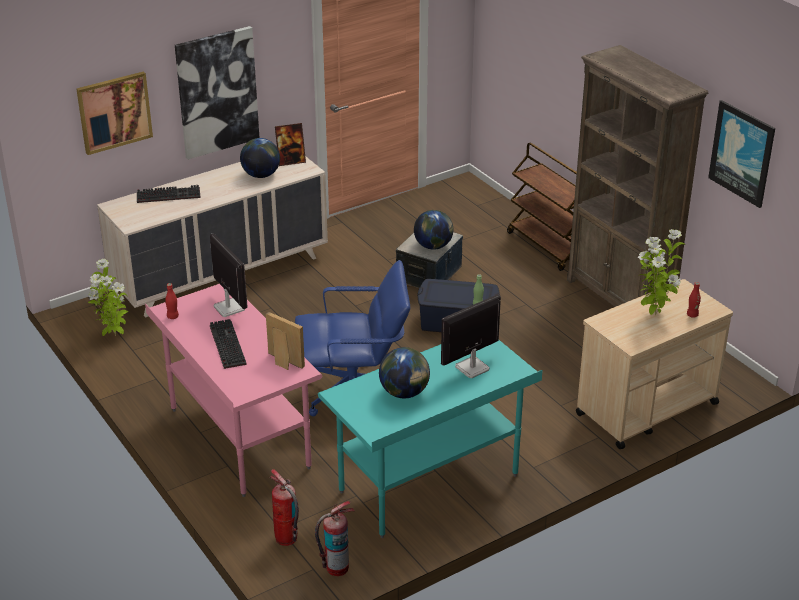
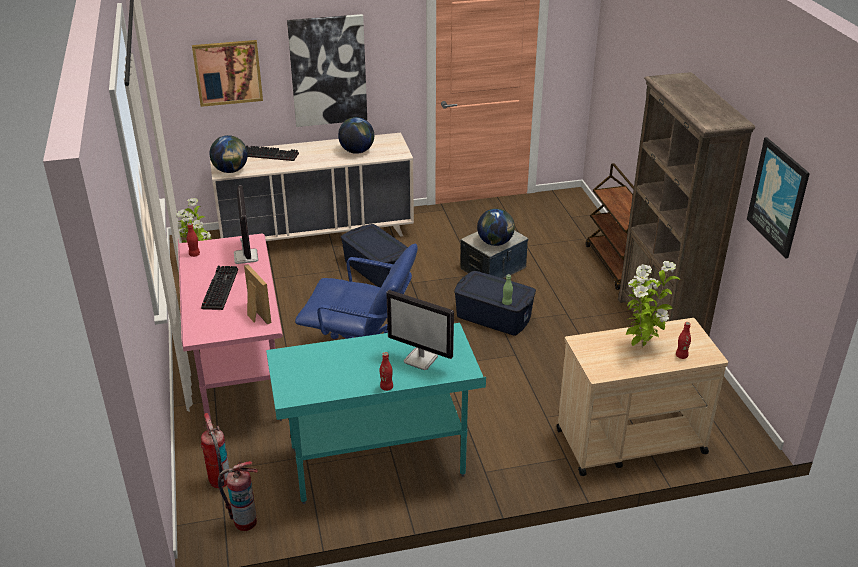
camera: 20 degrees right, 0 degrees up
(291, 161) = (390, 144): picture frame -> none
(309, 298) = (376, 268): none -> blue storage box
(404, 392) = (342, 368): globe -> globe (231, 170)
(456, 400) = (386, 387): none -> red bottle
(471, 368) = (421, 359): monitor -> monitor turned 135 degrees counterclockwise

